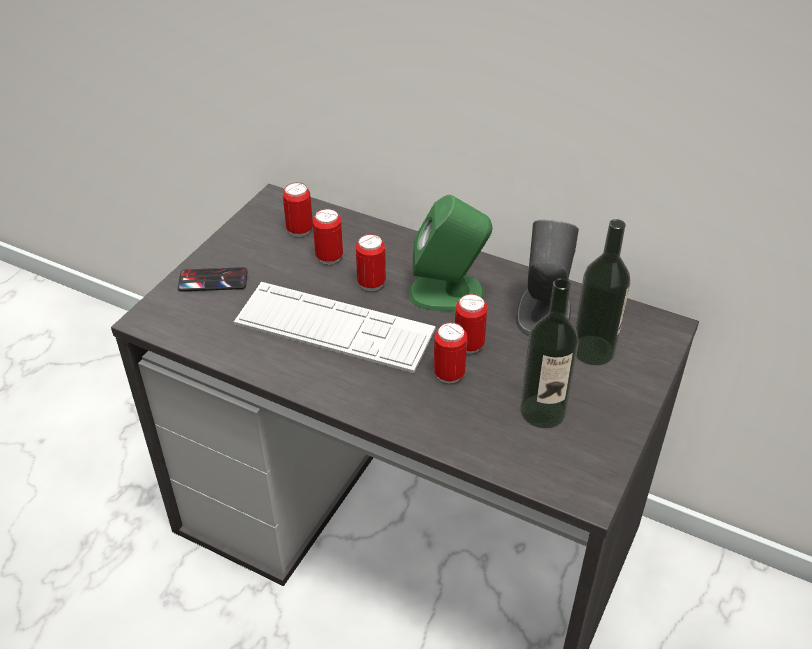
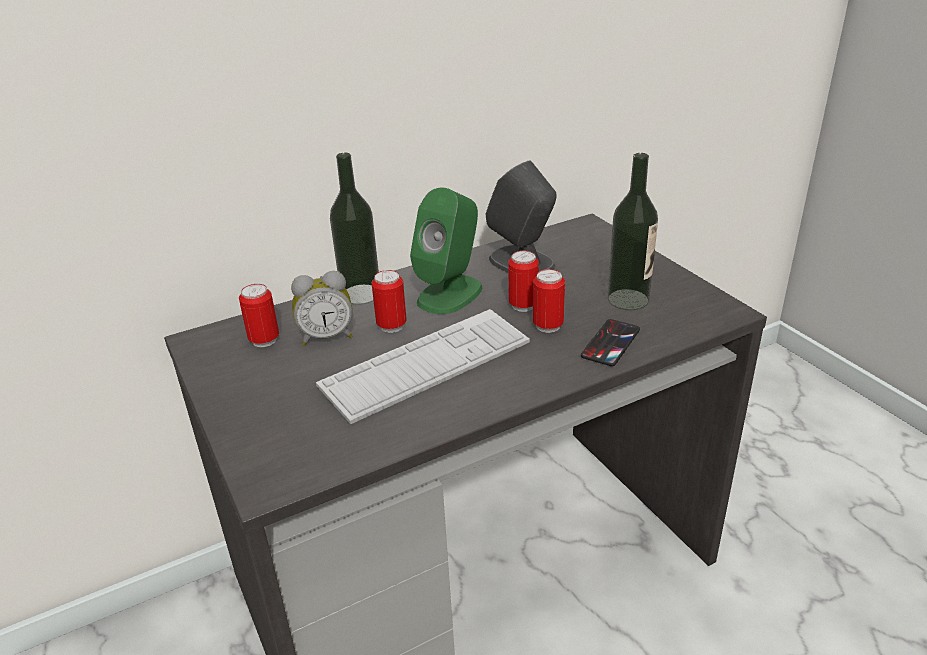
camera: 55 degrees left, 10 degrees down
(213, 280) = (264, 418): phone -> phone (610, 343)
(329, 257) = (326, 336): can -> alarm clock
(593, 350) = (583, 258): bottle -> bottle (361, 294)

